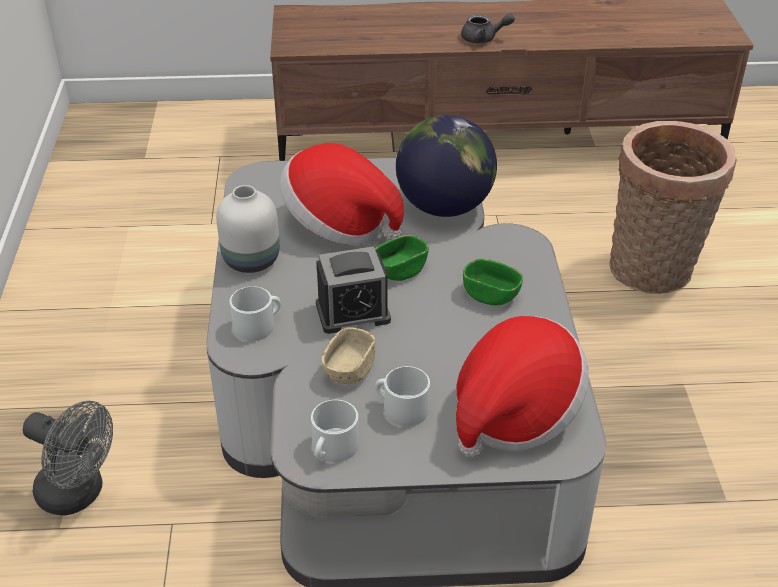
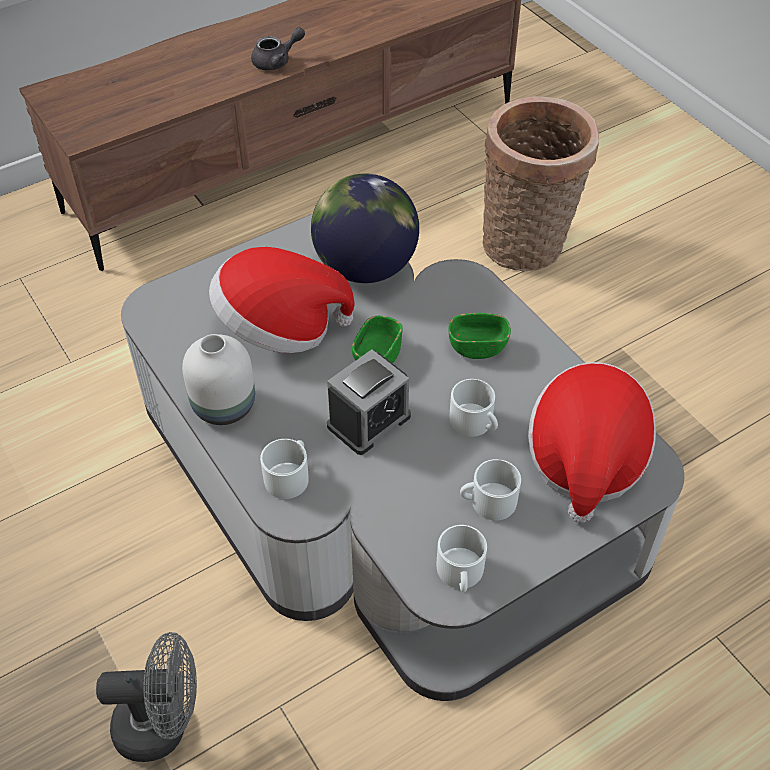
camera: 30 degrees left, 10 degrees up
(349, 369) = (412, 484): beige bowl -> none
(440, 348) = (475, 423): none -> white mug

